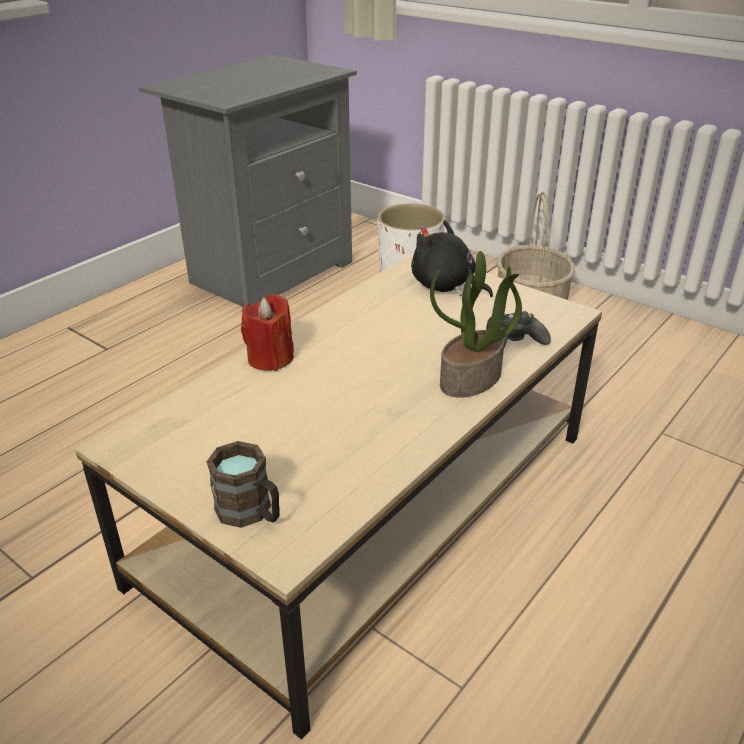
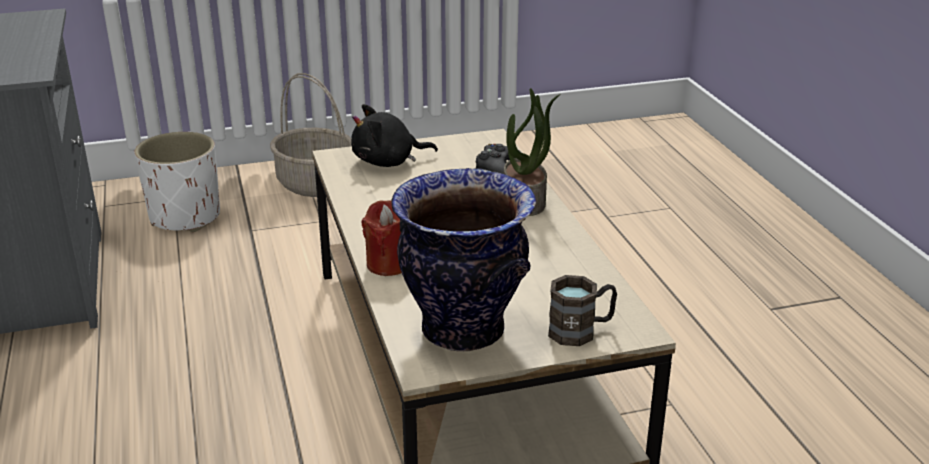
camera: 55 degrees left, 5 degrees down
(191, 440) = (461, 331): none -> vase

